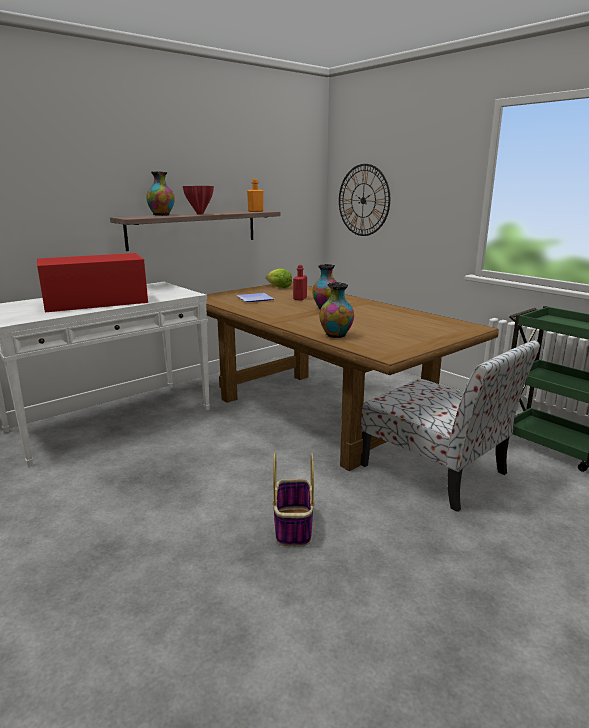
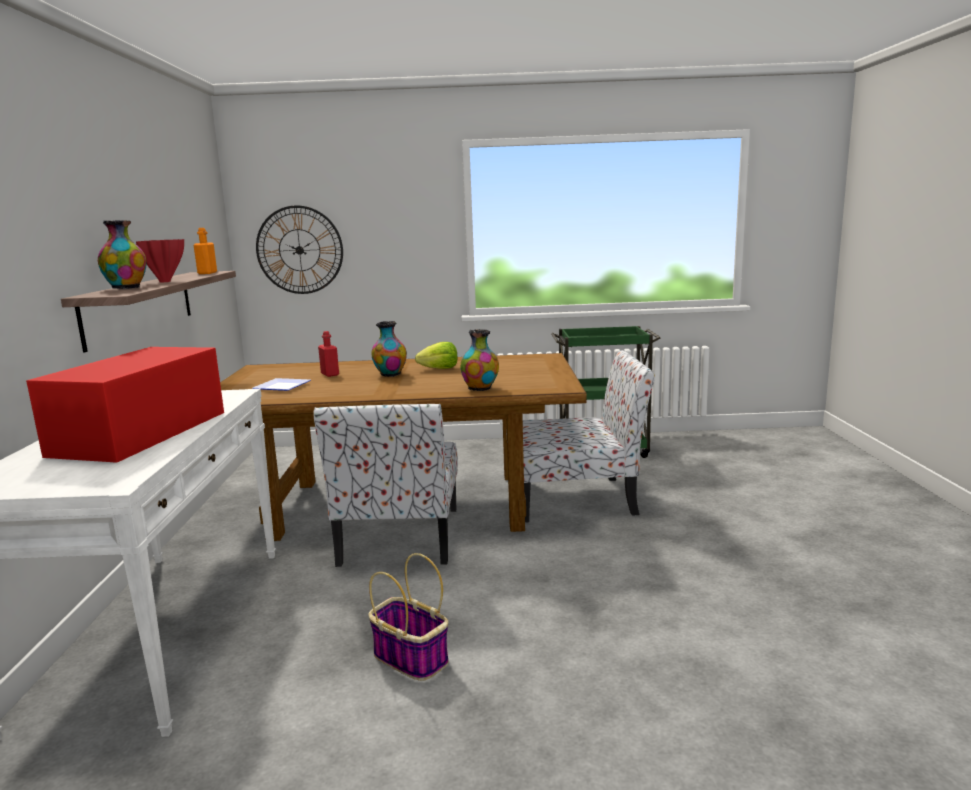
camera: 50 degrees left, 5 degrees down
(276, 432) = (399, 538): none -> chair
(279, 287) = (261, 371): lettuce -> lettuce (439, 369)
(293, 526) = (574, 587): basket -> basket (409, 658)

